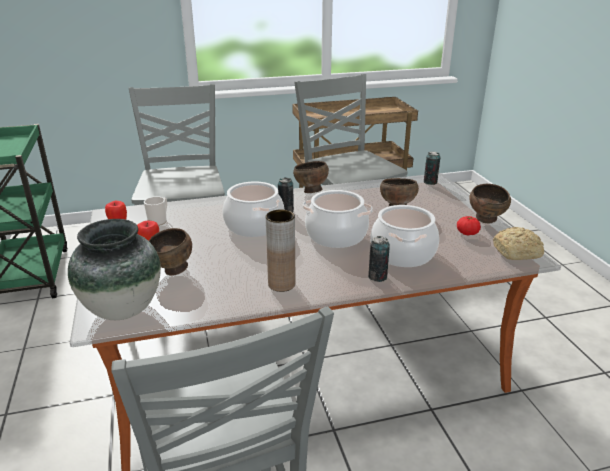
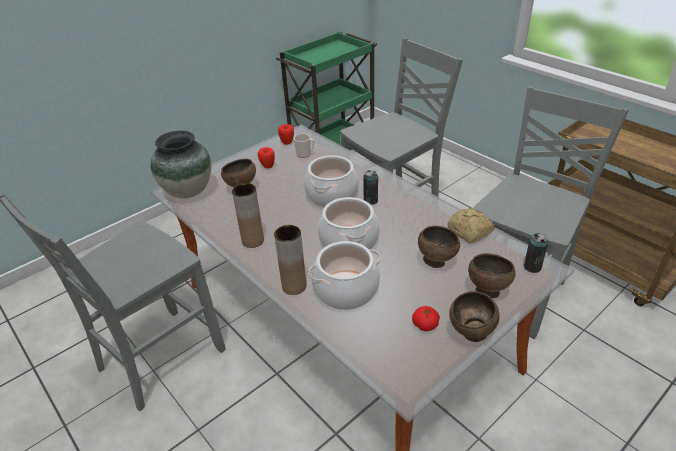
camera: 65 degrees right, 10 degrees up
(310, 191) = (423, 199): brown bowl -> brown bowl (487, 290)
(377, 277) = (294, 286): can -> brown vase
(518, 252) = (411, 374): bread -> bread (470, 232)

